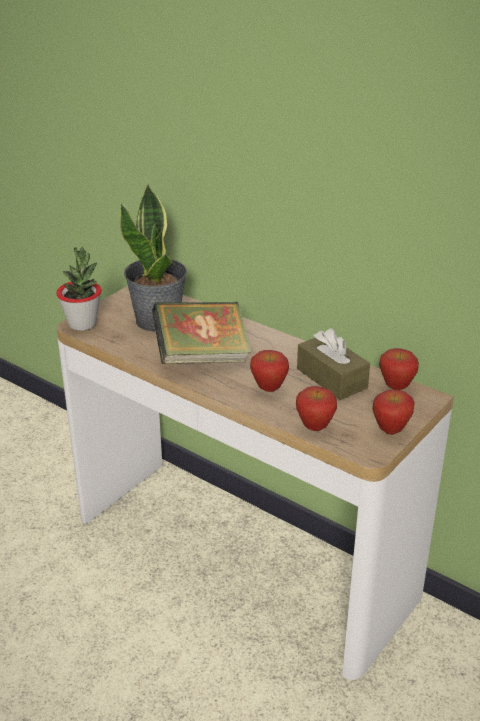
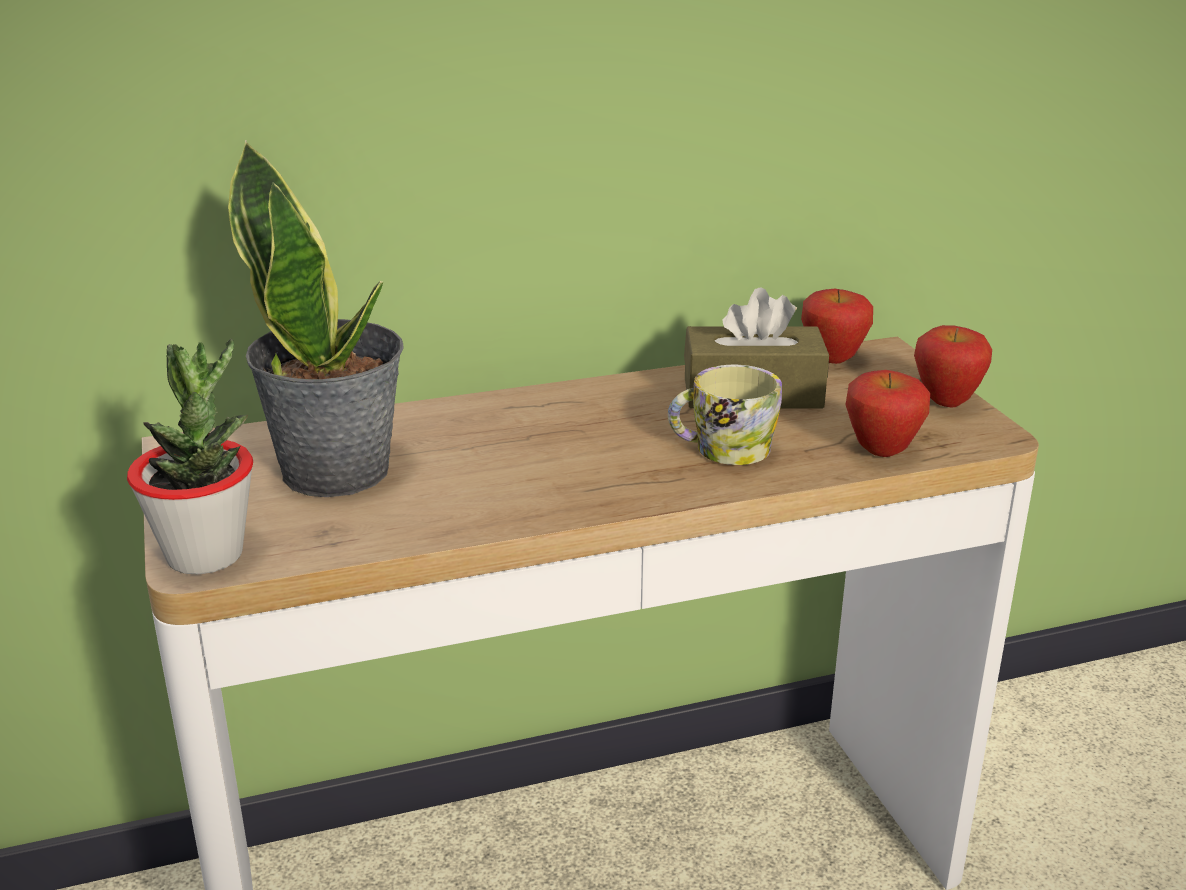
camera: 55 degrees left, 5 degrees down
(202, 357) = (539, 472): book -> none
(269, 389) = (722, 449): apple -> mug

